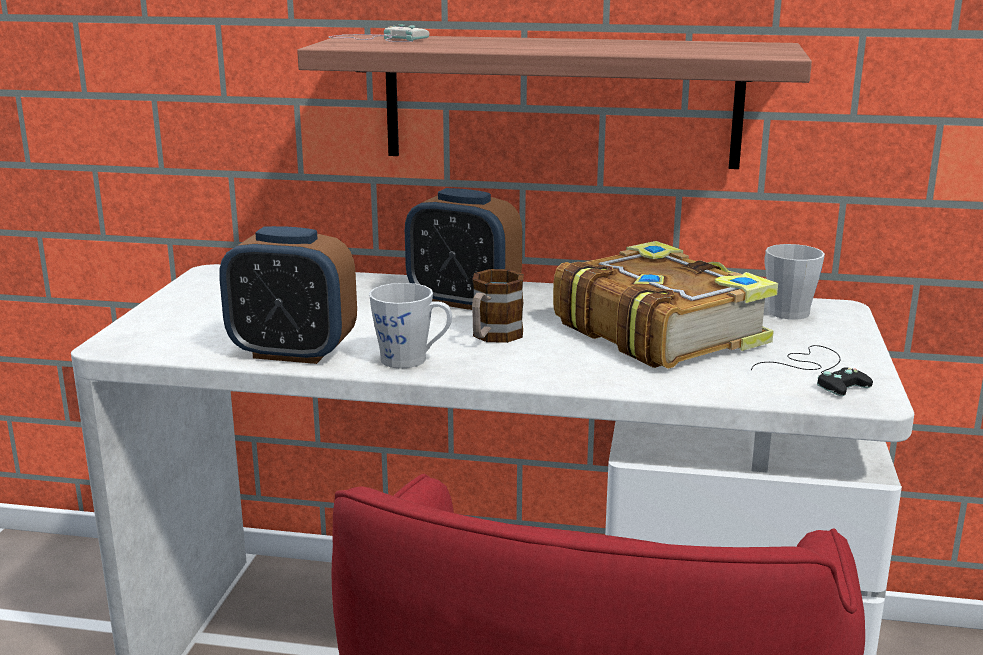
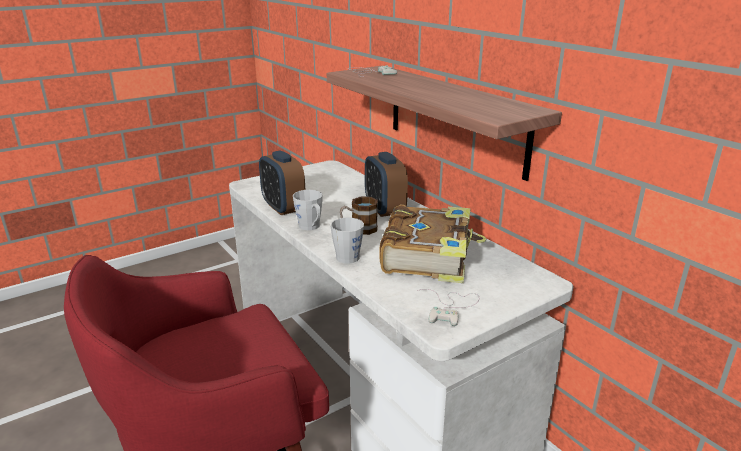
camera: 45 degrees right, 5 degrees up
(783, 309) = (516, 271): grey mug -> grey mug (350, 255)
(817, 372) = (450, 307): black game controller -> white game controller

